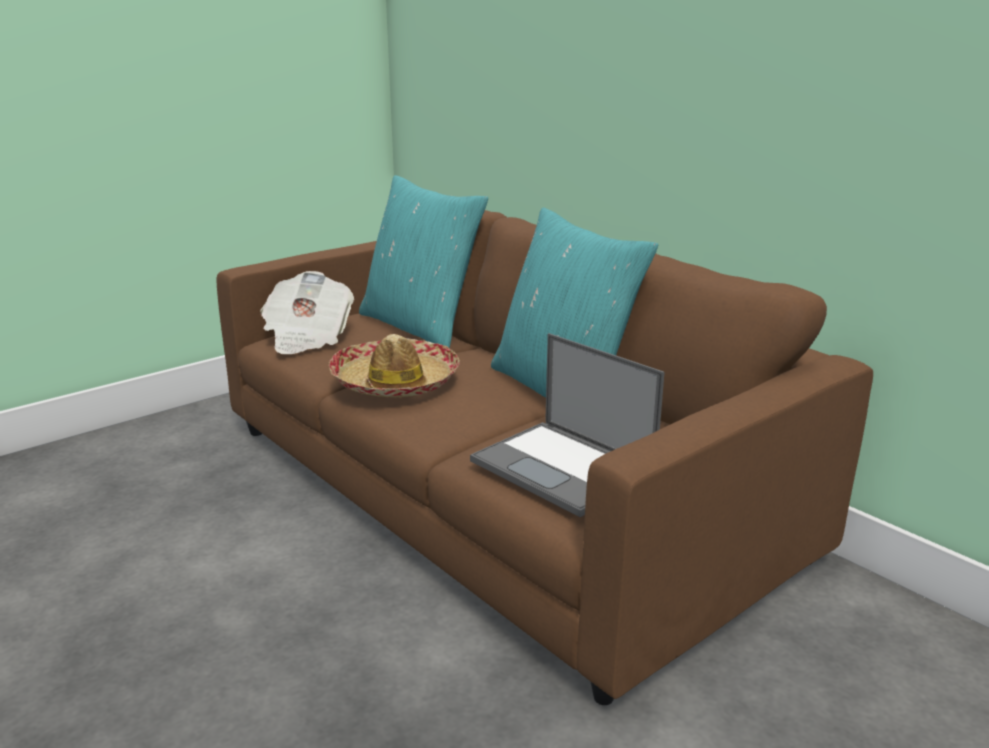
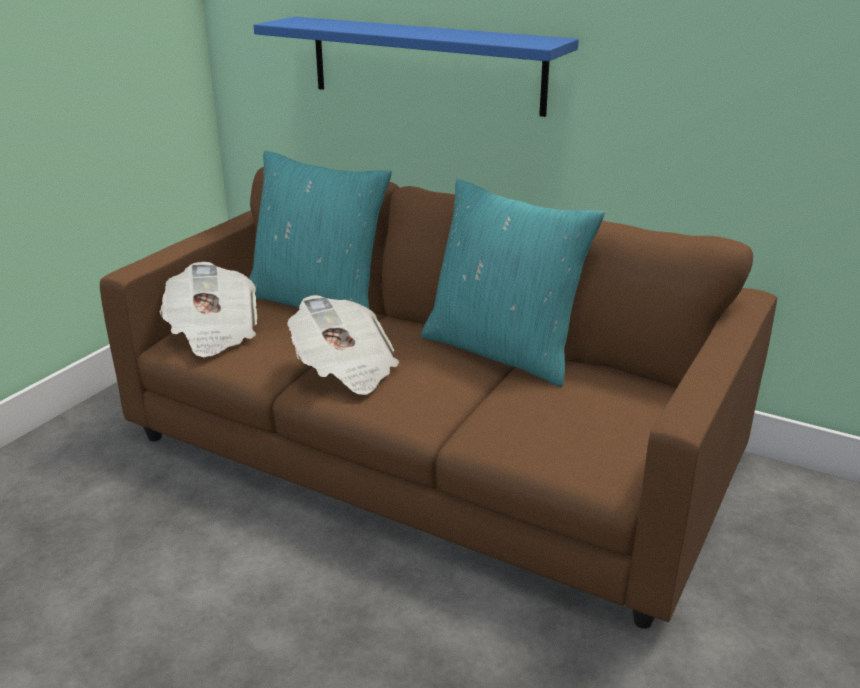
camera: 20 degrees left, 5 degrees up
(395, 382) = (345, 369): hat -> newspaper
(552, 99) = (425, 64): none -> blue shelf
(564, 468) = (567, 430): laptop -> none

